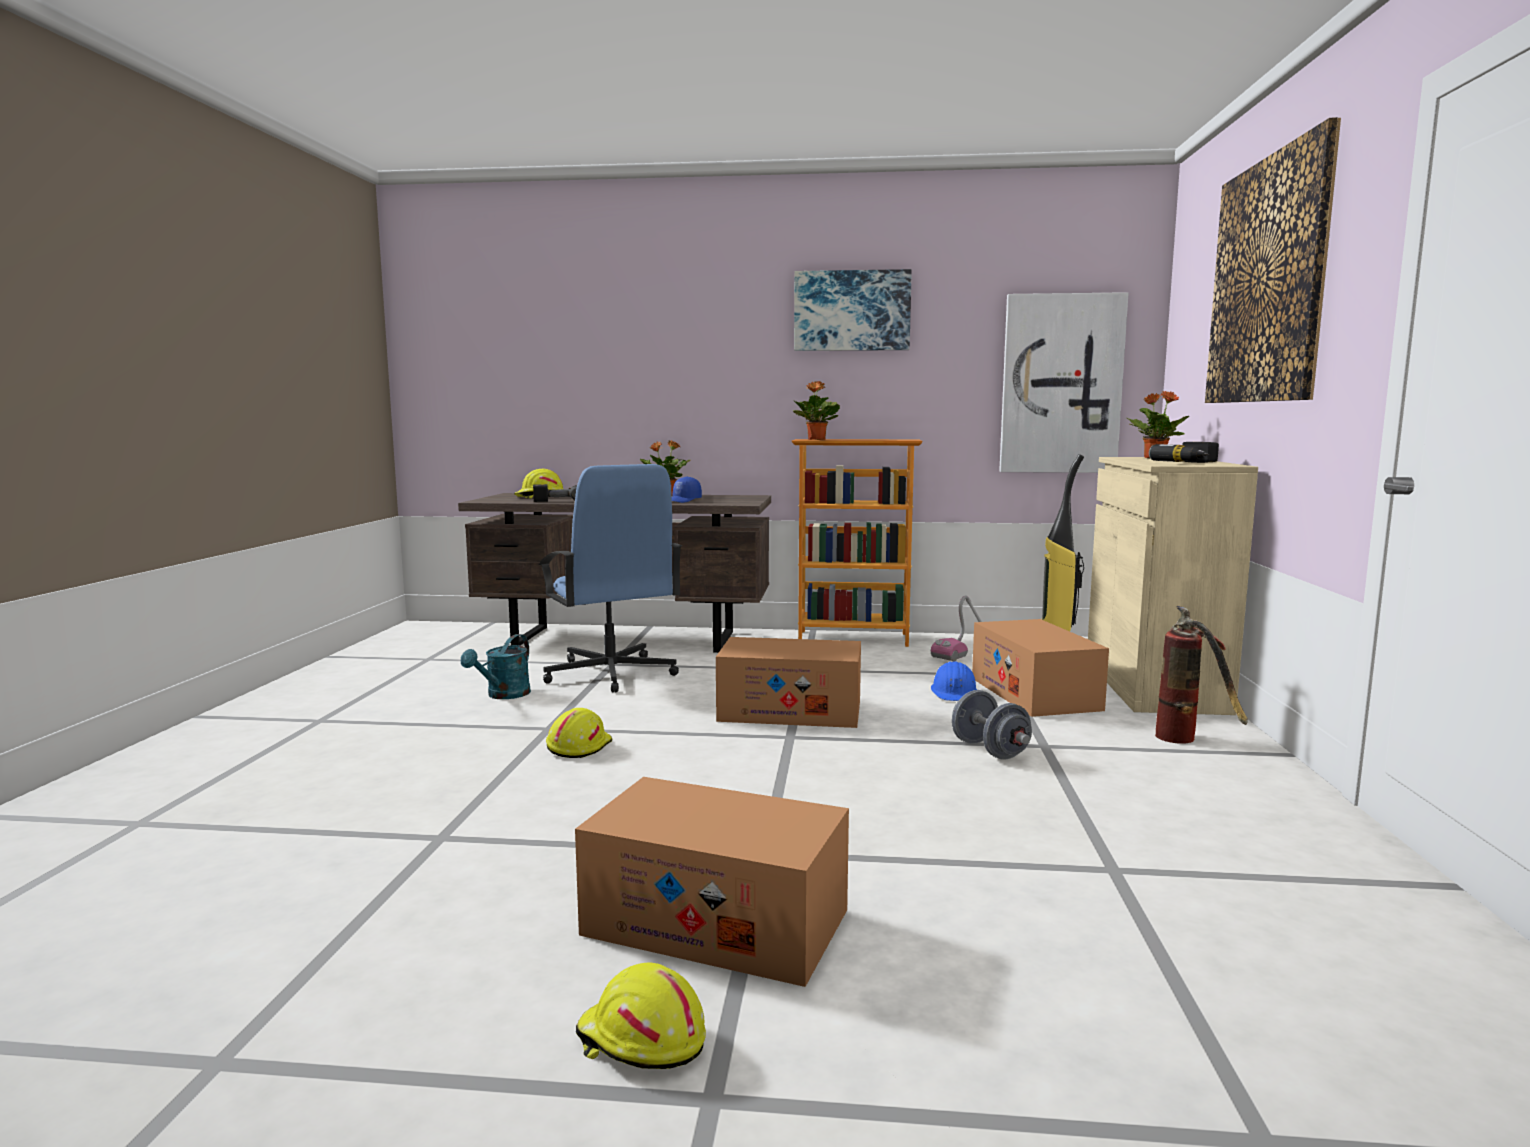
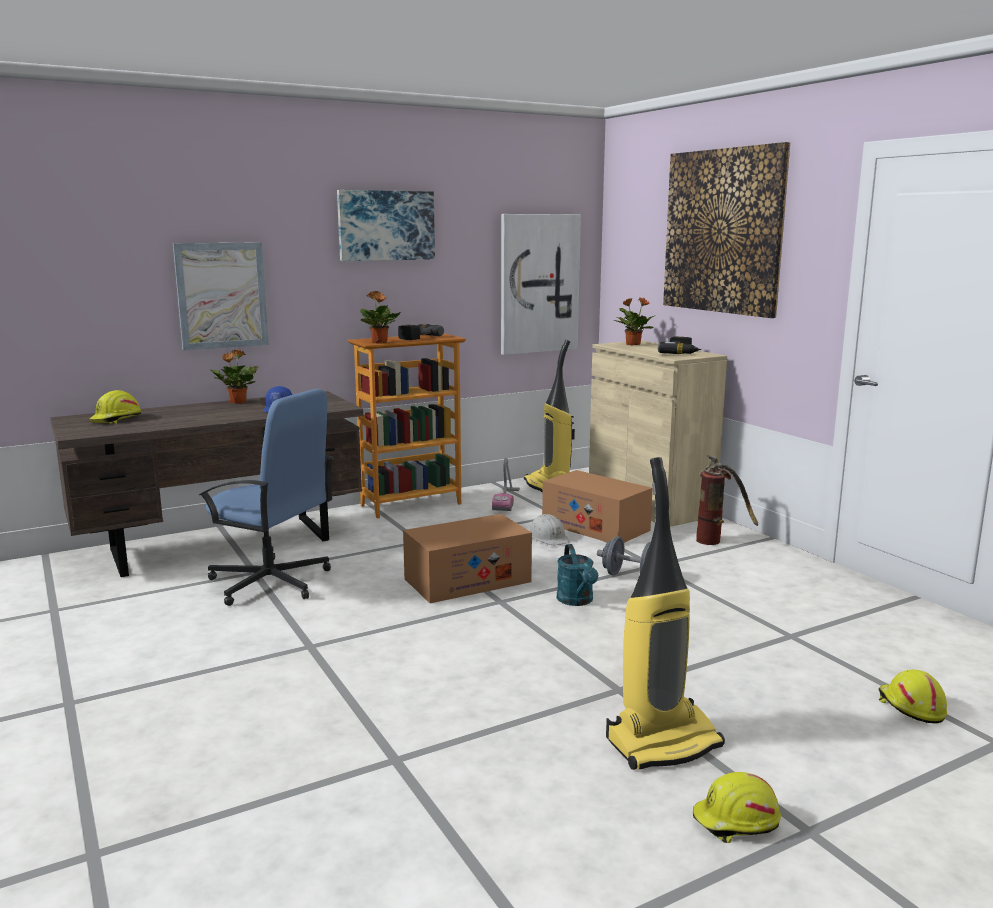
camera: 35 degrees left, 5 degrees up
(503, 695) = (210, 627): turquoise watering can -> turquoise watering can (577, 601)
(558, 500) = (156, 423): power drill -> power drill (416, 337)
(578, 746) = (363, 654): yellow hard hat -> yellow hard hat (910, 707)
(666, 385) = (222, 295): none -> picture
(716, 922) = (663, 742): cardboard box -> vacuum cleaner
(954, 692) = (548, 537): blue hard hat -> white hard hat

